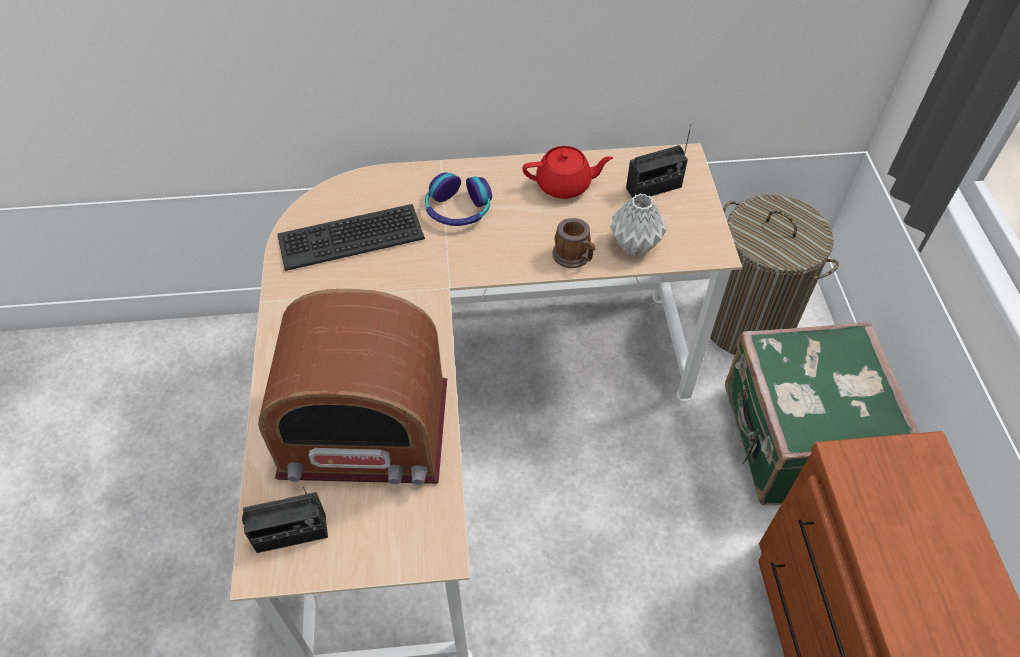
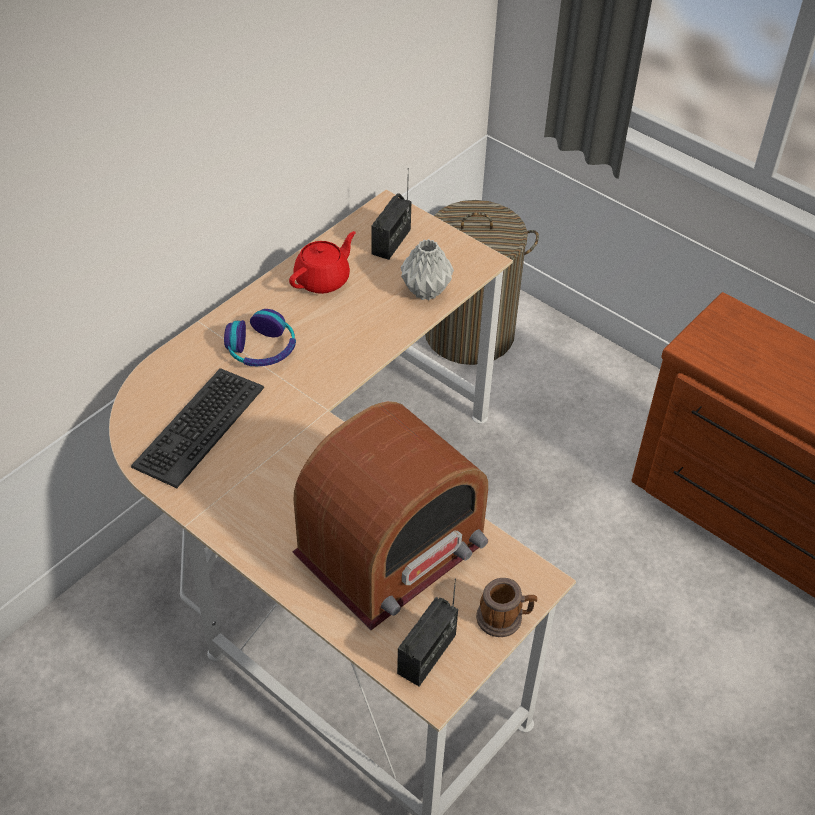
camera: 45 degrees left, 5 degrees down
(574, 257) = (393, 327): mug -> mug (504, 618)
(797, 441) = (586, 394): green suitcase -> none

